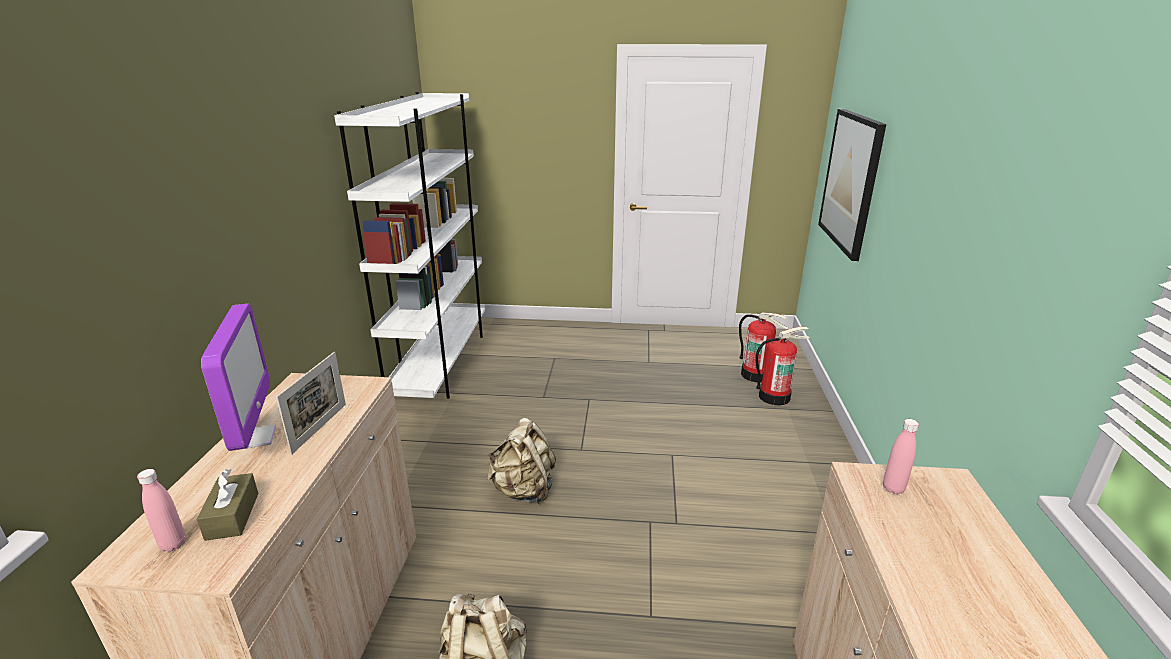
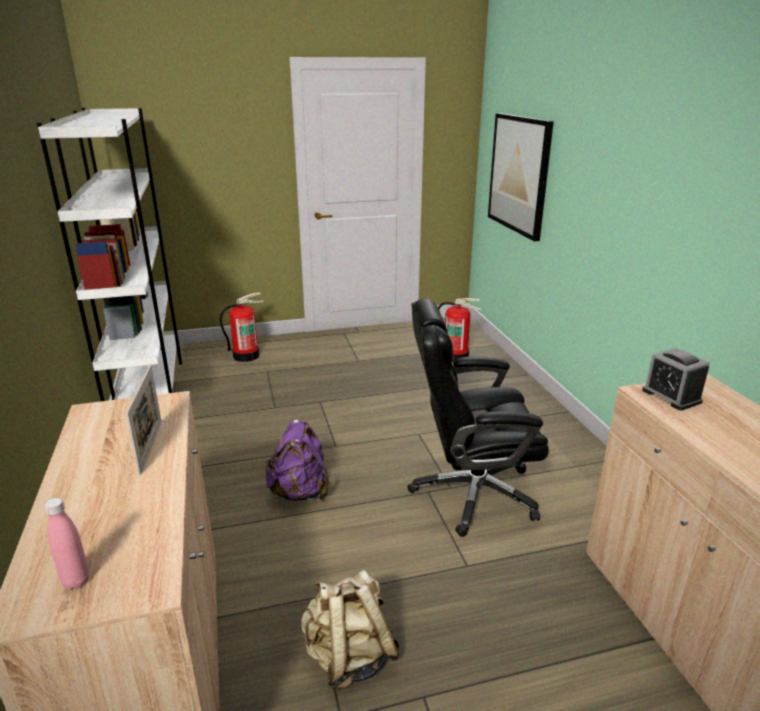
camera: 20 degrees left, 0 degrees up
(232, 516) = (122, 541): brown tissue box -> none
(253, 438) = (82, 470): monitor -> none
(524, 490) = (300, 492): beige backpack -> purple backpack
(696, 534) = (471, 493): none -> black office chair
(774, 396) = (479, 371): fire extinguisher -> fire extinguisher (246, 355)
(893, 488) = (671, 396): pink bottle -> alarm clock

